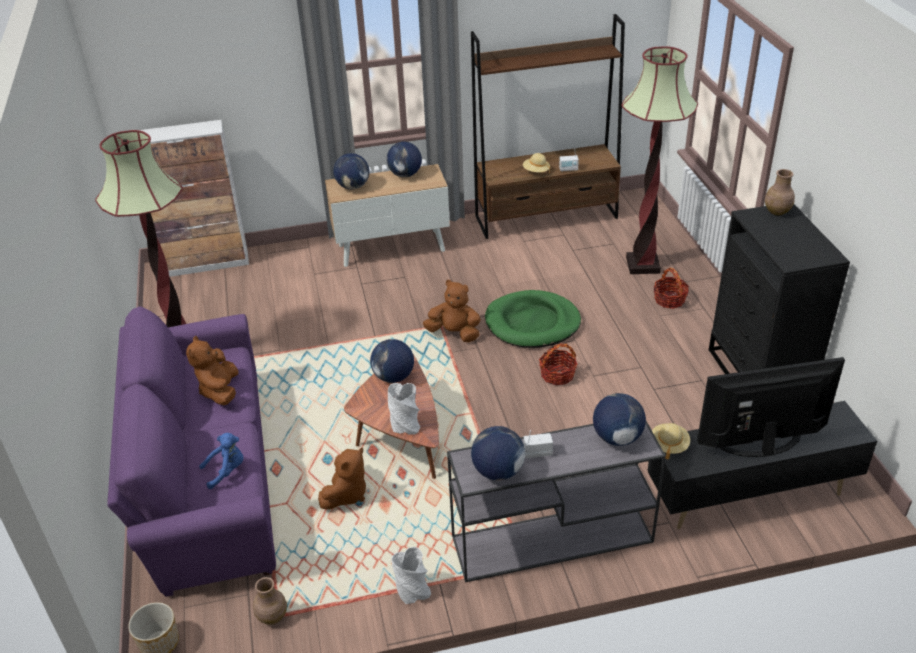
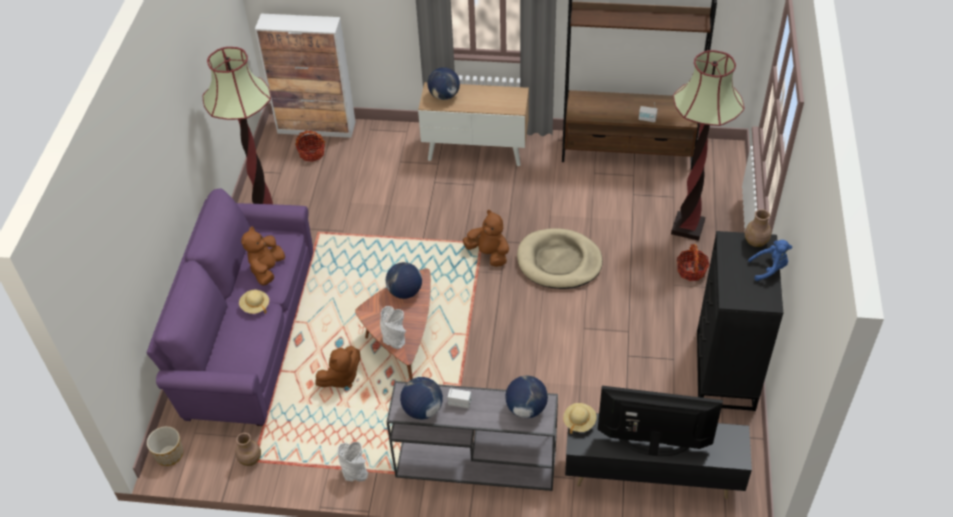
camera: 20 degrees right, 10 degrees up
(226, 471) = (246, 342): blue plush toy -> blue plush toy (769, 269)
(405, 175) = (494, 93): globe -> none
(532, 323) = (559, 262): green dog bed -> beige dog bed
(536, 171) = (616, 114): beige hat -> beige hat (255, 306)
(557, 375) = (554, 319): basket -> basket (312, 153)

